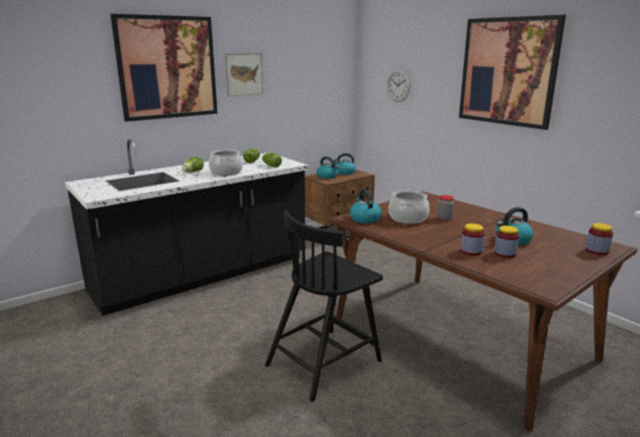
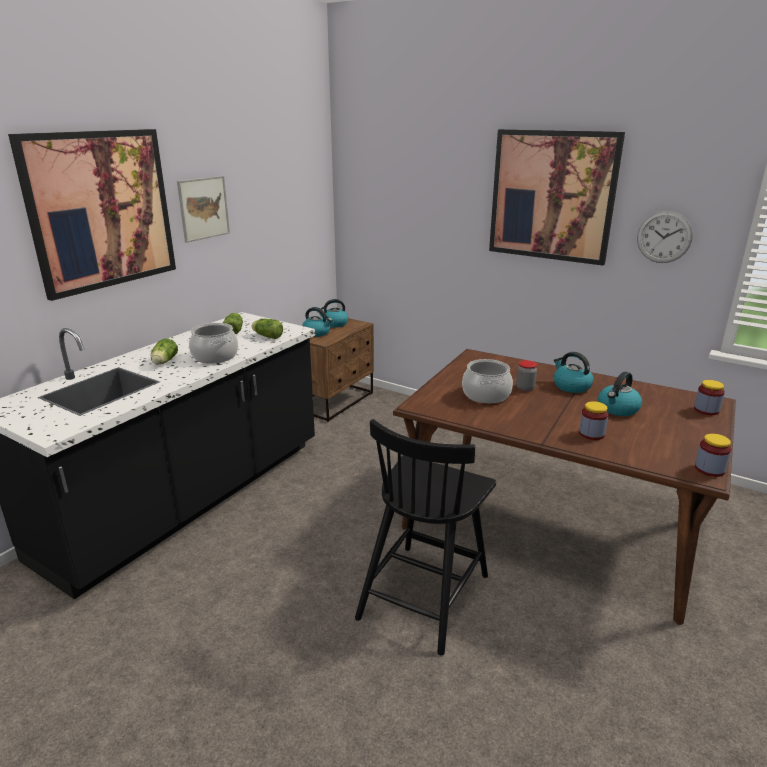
camera: 20 degrees left, 5 degrees up
(364, 218) = (437, 403): kettle -> kettle (571, 386)
(398, 85) = (398, 209): wall clock -> wall clock (664, 237)
(505, 253) = (627, 431): jar -> jar (709, 469)

